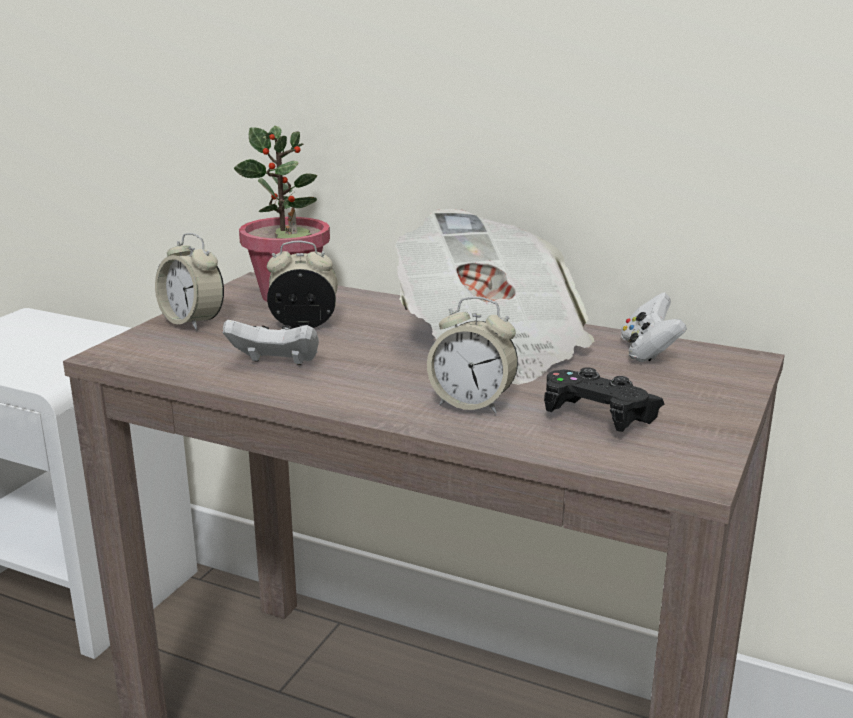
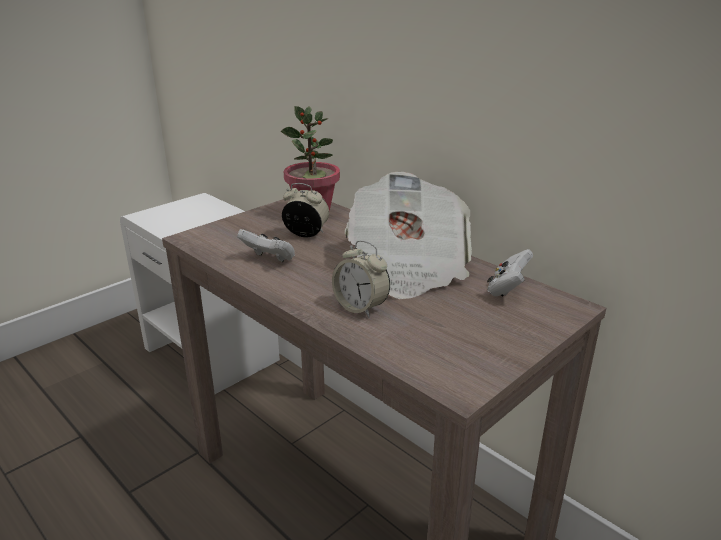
camera: 20 degrees right, 5 degrees up
(192, 322) = (246, 222): alarm clock -> none
(599, 417) = (432, 333): black game controller -> none

